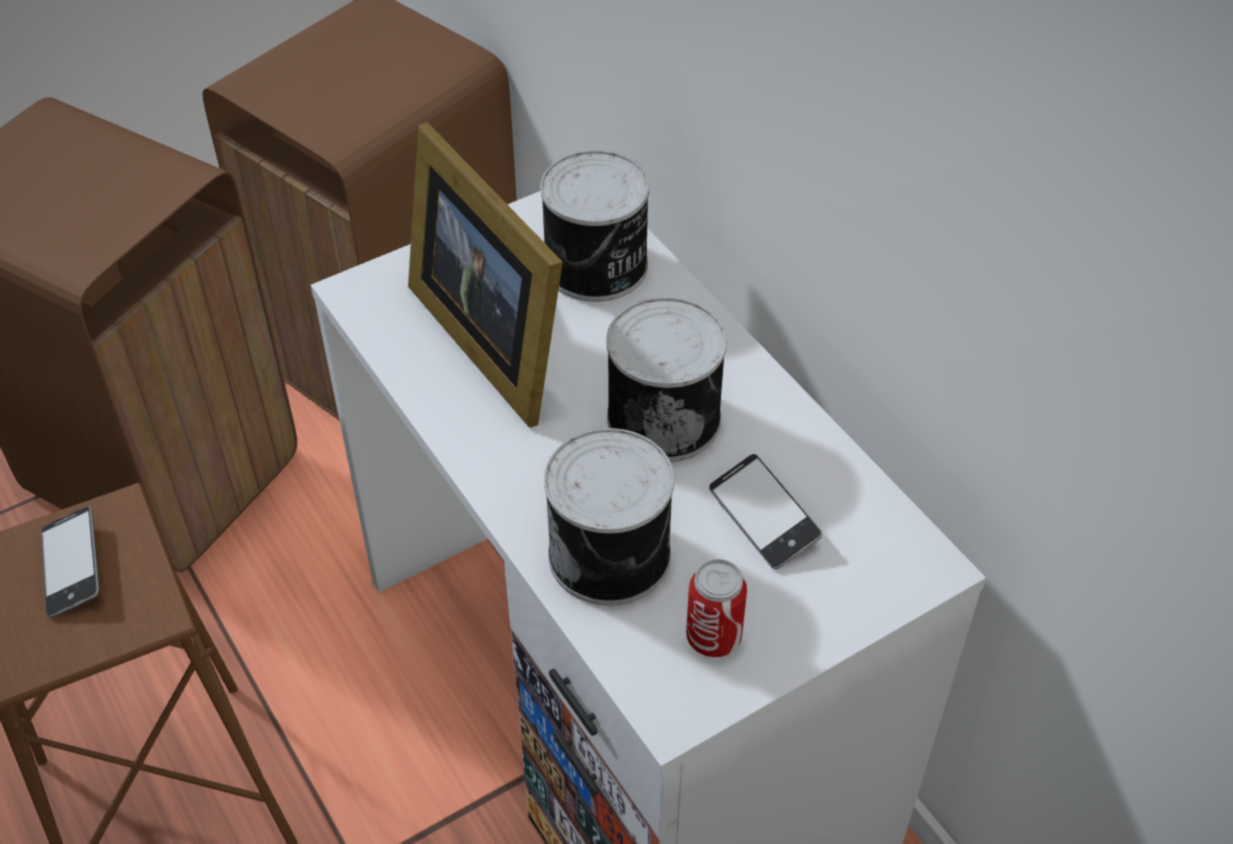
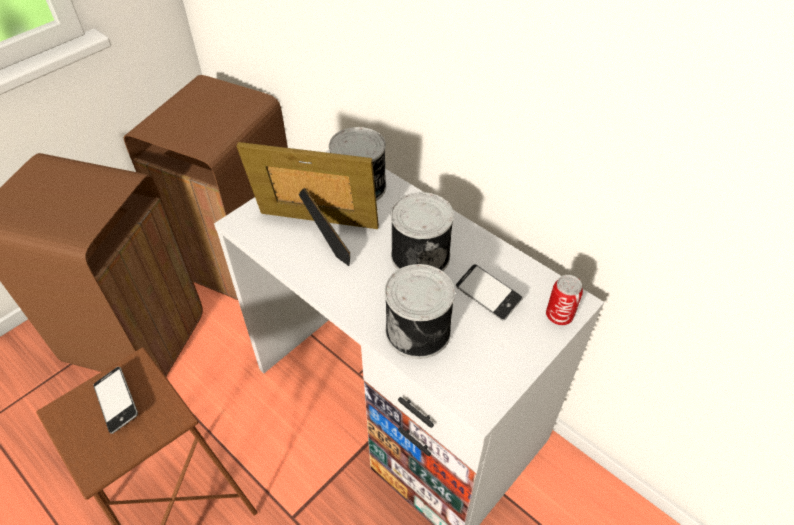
camera: 15 degrees left, 0 degrees up
(493, 336) = (319, 231): picture frame -> picture frame turned 150 degrees clockwise
(713, 638) = (486, 362): can -> can (559, 316)

